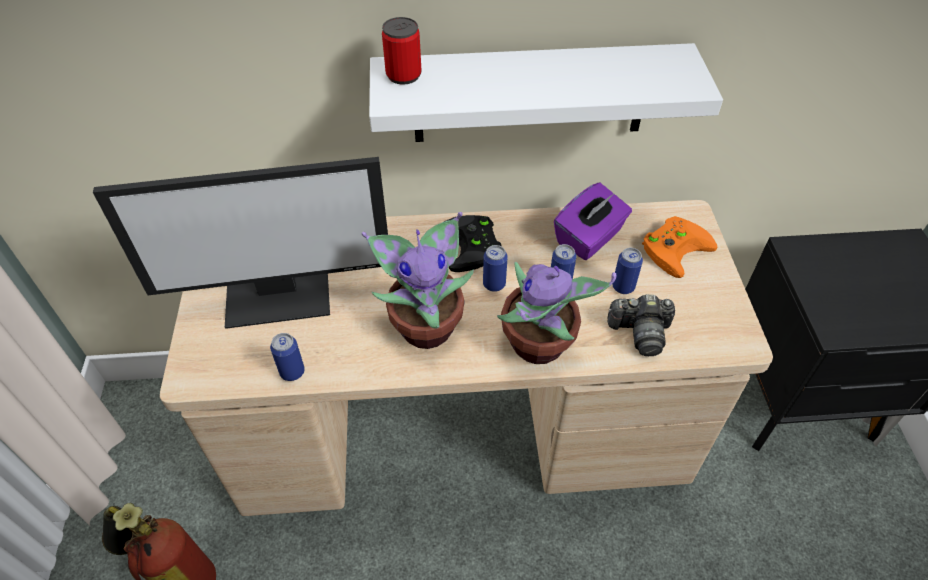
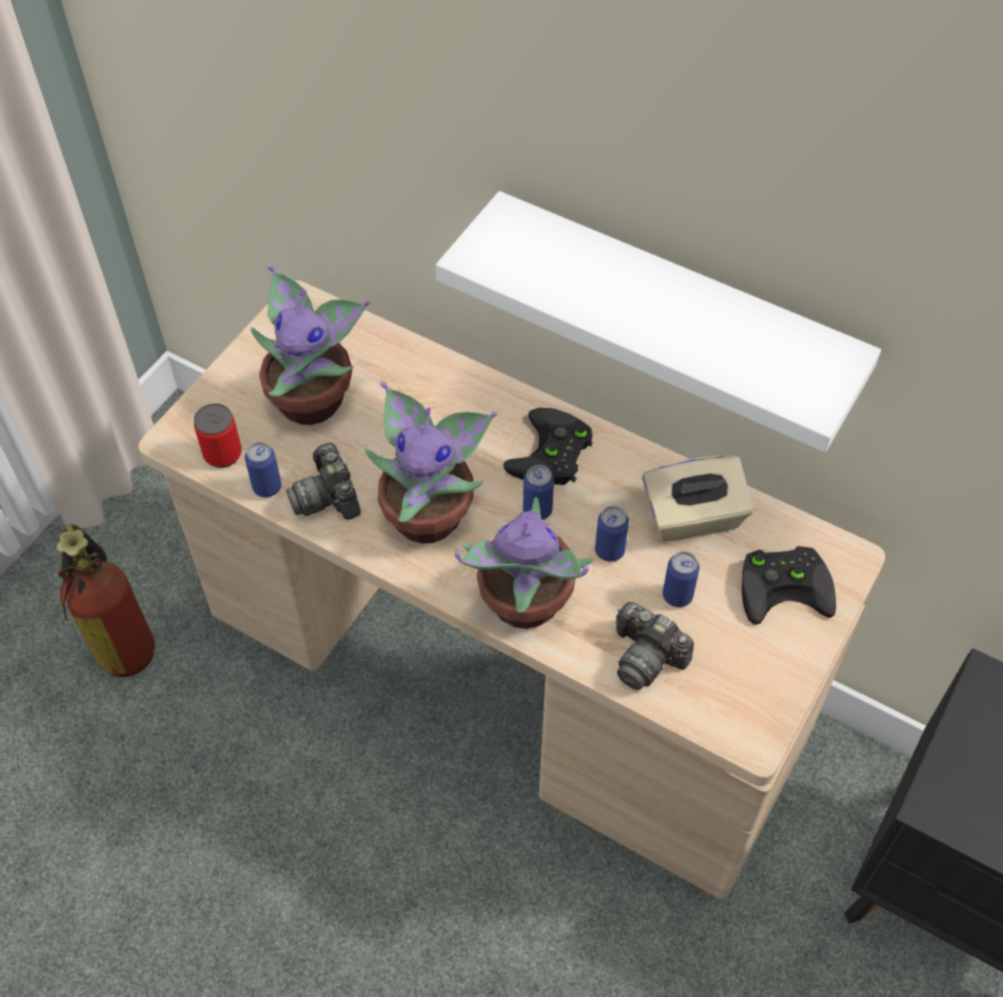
camera: 35 degrees right, 5 degrees up
(279, 295) = (314, 399): monitor -> potted plant
(343, 353) = (327, 496): none -> camera
(403, 75) = (511, 231): can -> can (222, 454)
(589, 238) = (693, 518): purple tissue box -> beige tissue box
(675, 247) = (786, 585): orange game controller -> black game controller

